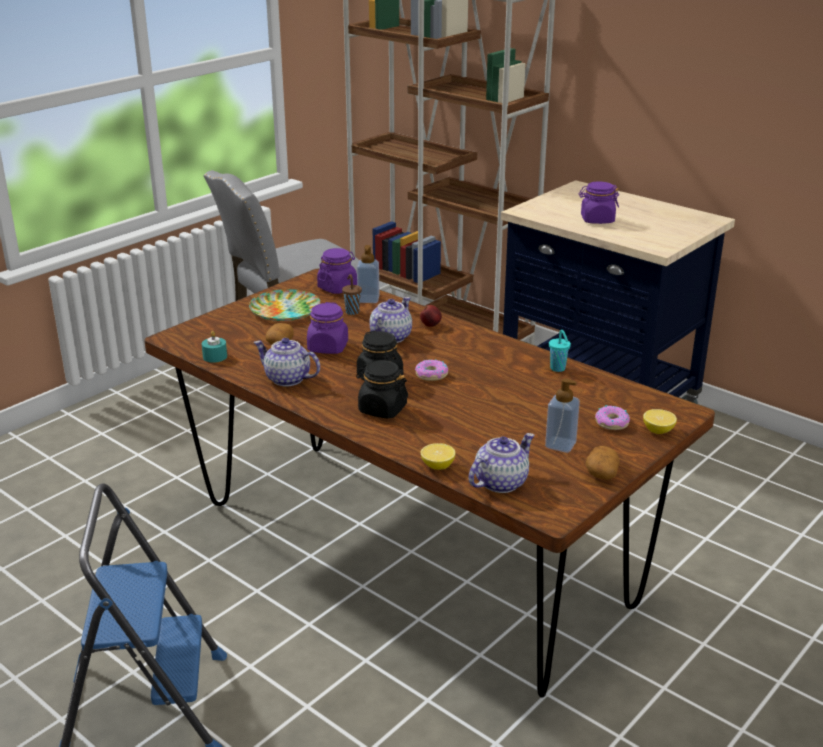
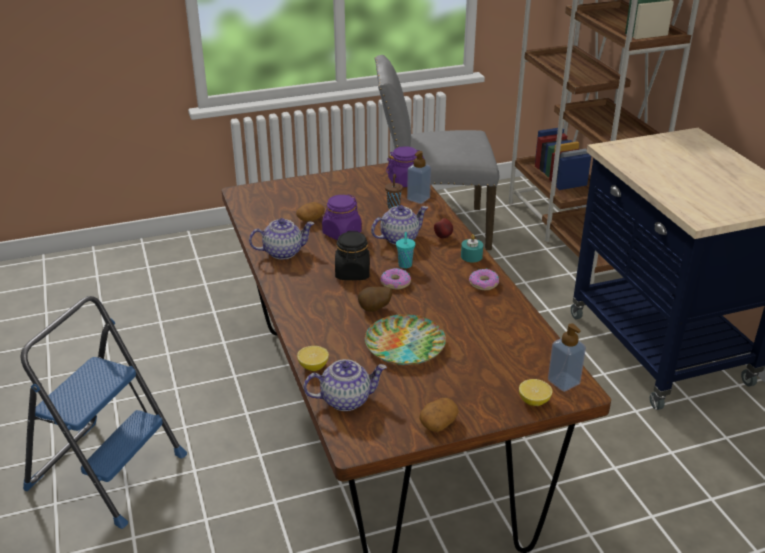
camera: 30 degrees right, 5 degrees up
(215, 356) = (253, 217): turquoise candle -> turquoise candle (471, 256)
(285, 310) = (344, 191): plate -> plate (405, 345)
(287, 379) = (283, 252): teapot -> teapot turned 105 degrees clockwise
(382, 409) = (325, 301): black jar -> none
(438, 402) = (375, 310): none -> potato
(558, 369) = (508, 311): turquoise cup -> turquoise cup (405, 265)
(560, 445) = (432, 383): soap dispenser -> soap dispenser (563, 382)
(597, 220) = (670, 174): purple jar -> none
(612, 423) = (500, 379): donut -> donut (484, 284)

